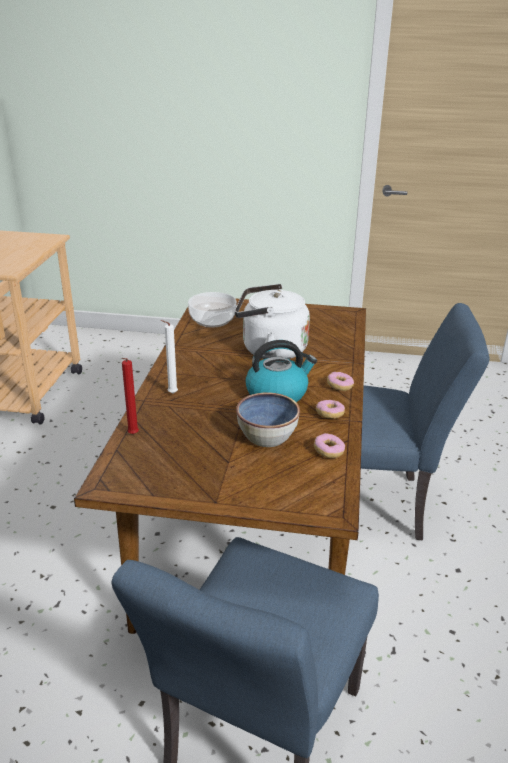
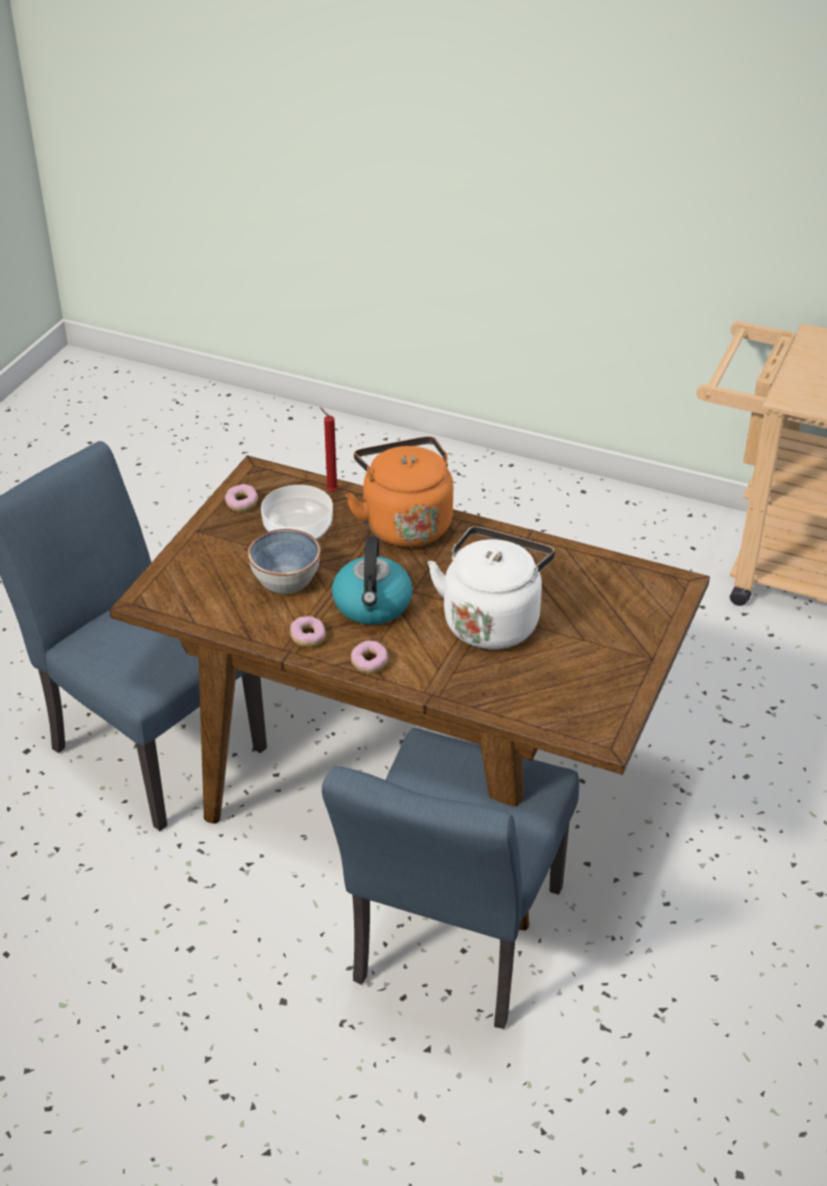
camera: 105 degrees right, 10 degrees up
(171, 394) = (404, 523): white candle -> orange kettle
(212, 320) = (607, 581): bowl -> bowl (299, 530)
(328, 451) = (236, 619): donut -> donut (242, 504)

